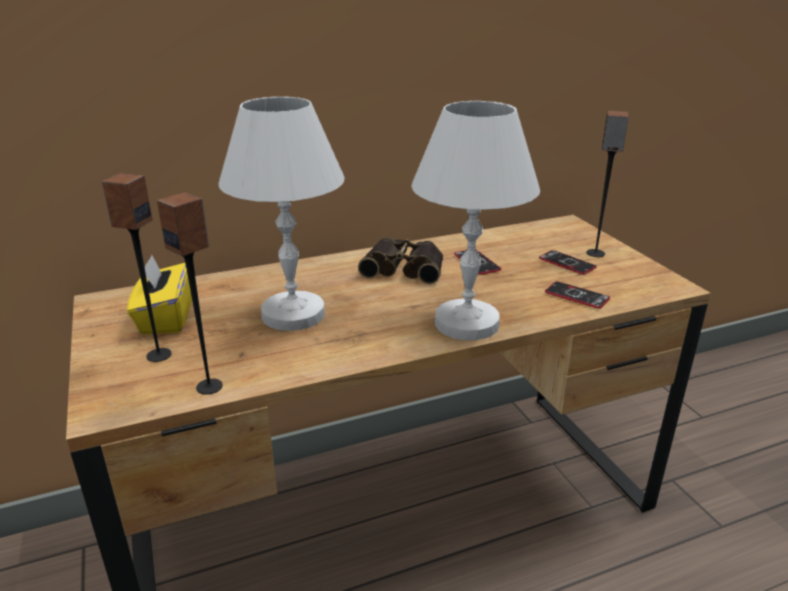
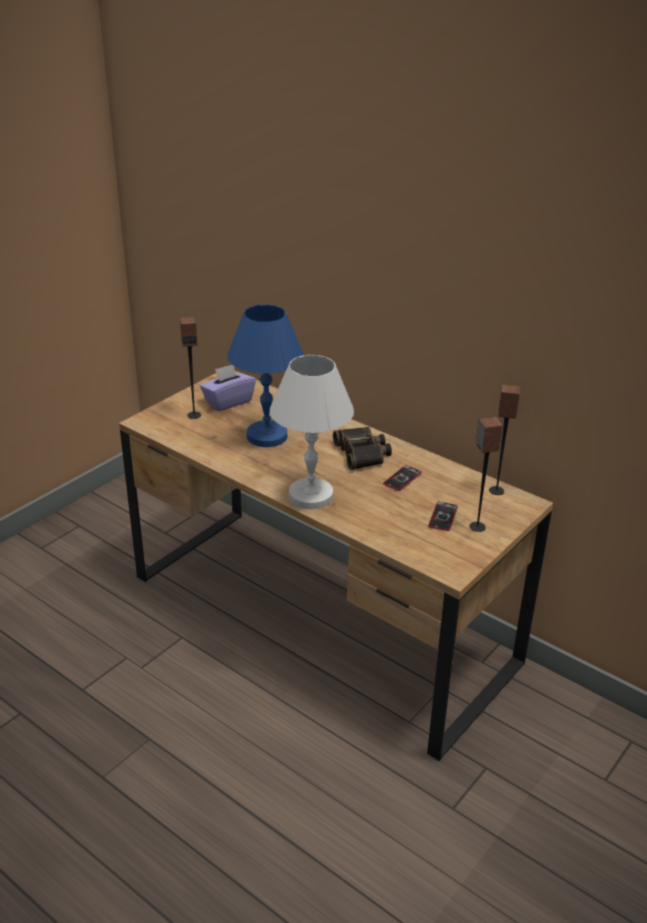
camera: 60 degrees right, 5 degrees up
(166, 318) = (228, 401): yellow tissue box -> purple tissue box
(210, 386) = (180, 439): speaker -> speaker (497, 491)
(293, 314) = (266, 436): white table lamp -> blue table lamp
(576, 296) = (390, 530): phone -> none

